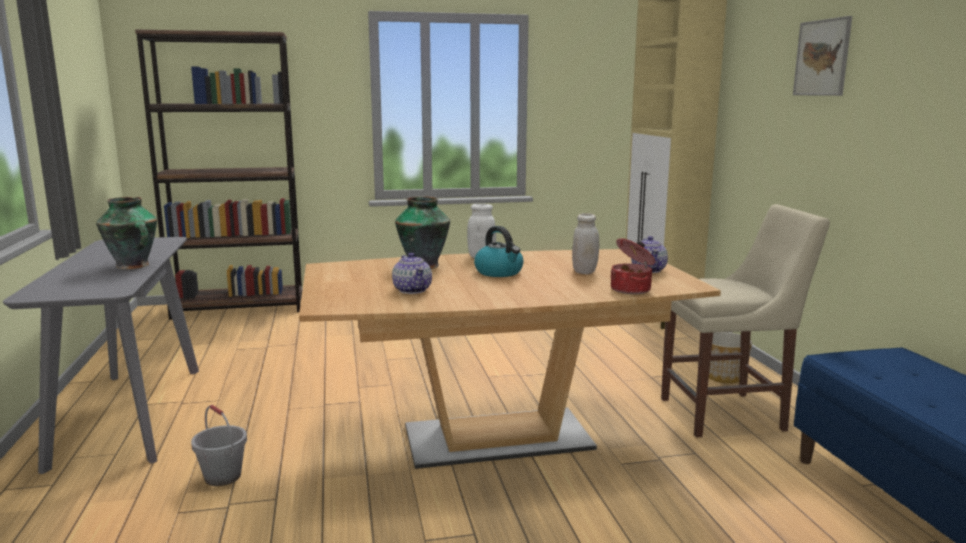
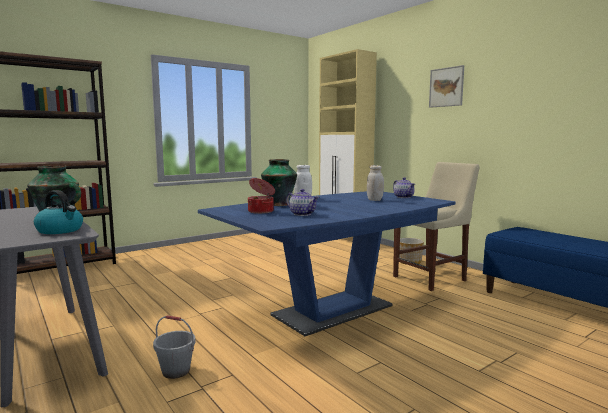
camera: 25 degrees left, 5 degrees down
(498, 438) = (333, 311): brown dining table -> blue dining table
(499, 272) = (331, 203): kettle -> kettle (60, 230)
(631, 289) = (416, 204): cooking pot -> cooking pot (261, 211)

